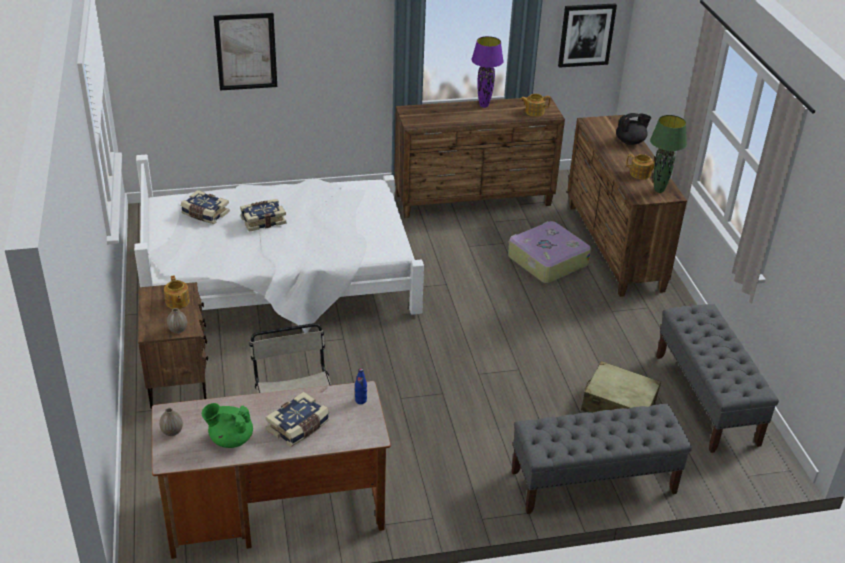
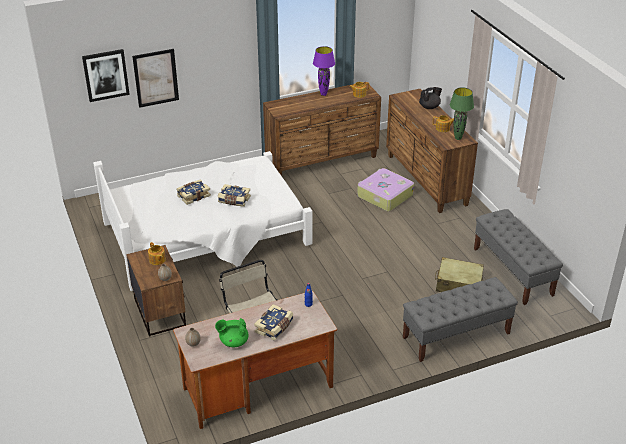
camera: 10 degrees left, 0 degrees up
(205, 214) = (150, 197): book -> book (234, 200)
(586, 35) = (385, 36): picture -> picture (106, 75)

